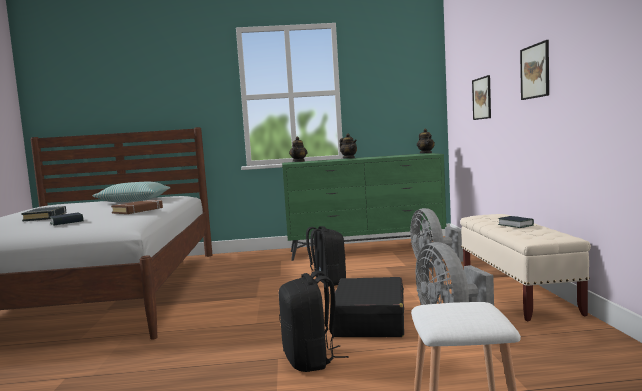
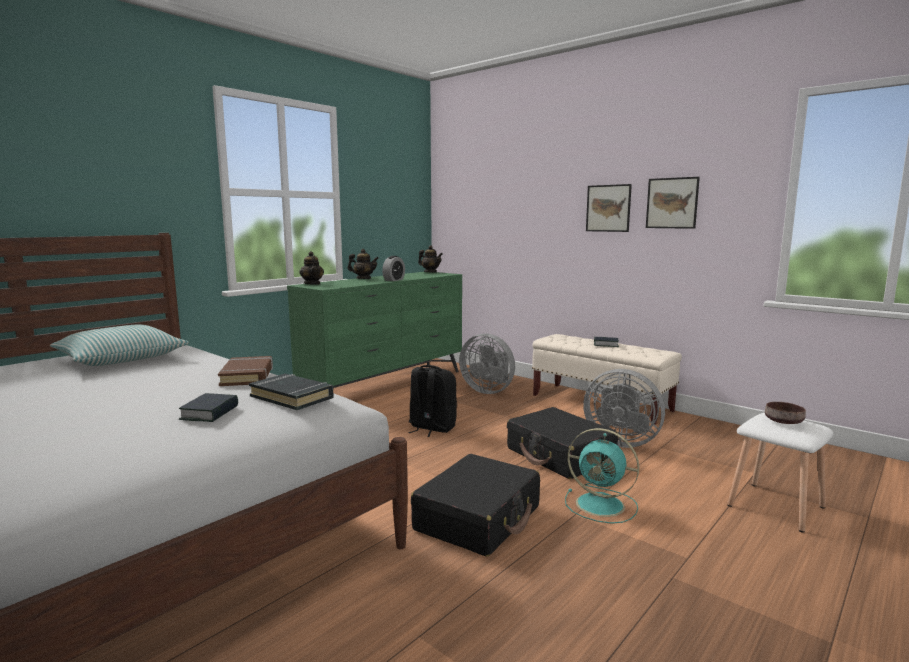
camera: 45 degrees left, 5 degrees up
(45, 217) = (95, 411): black book -> black book (292, 397)
(220, 339) = (478, 518): none -> black suitcase
(311, 360) = (602, 505): black backpack -> turquoise fan
(362, 158) = (394, 280): none -> alarm clock
(460, 310) = (783, 422): none -> brown bowl
(482, 98) = (511, 221): picture -> picture (672, 203)

